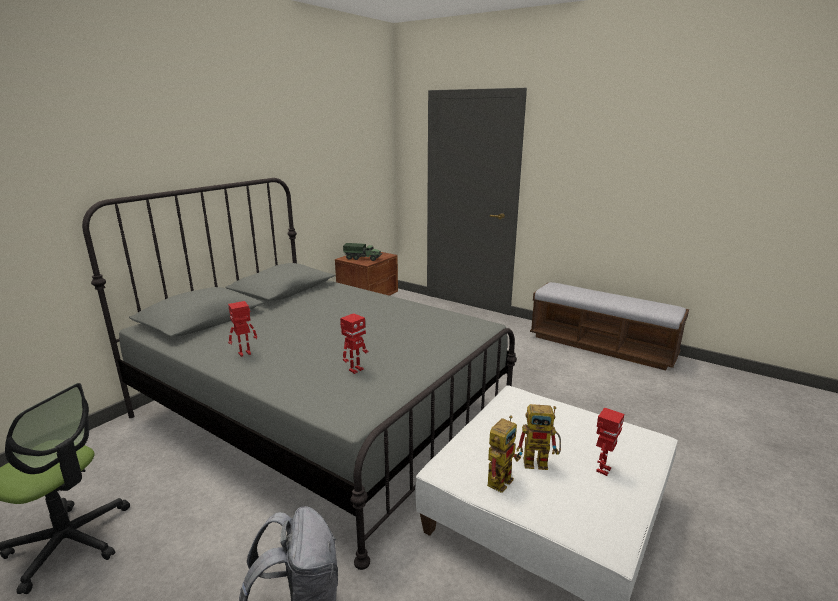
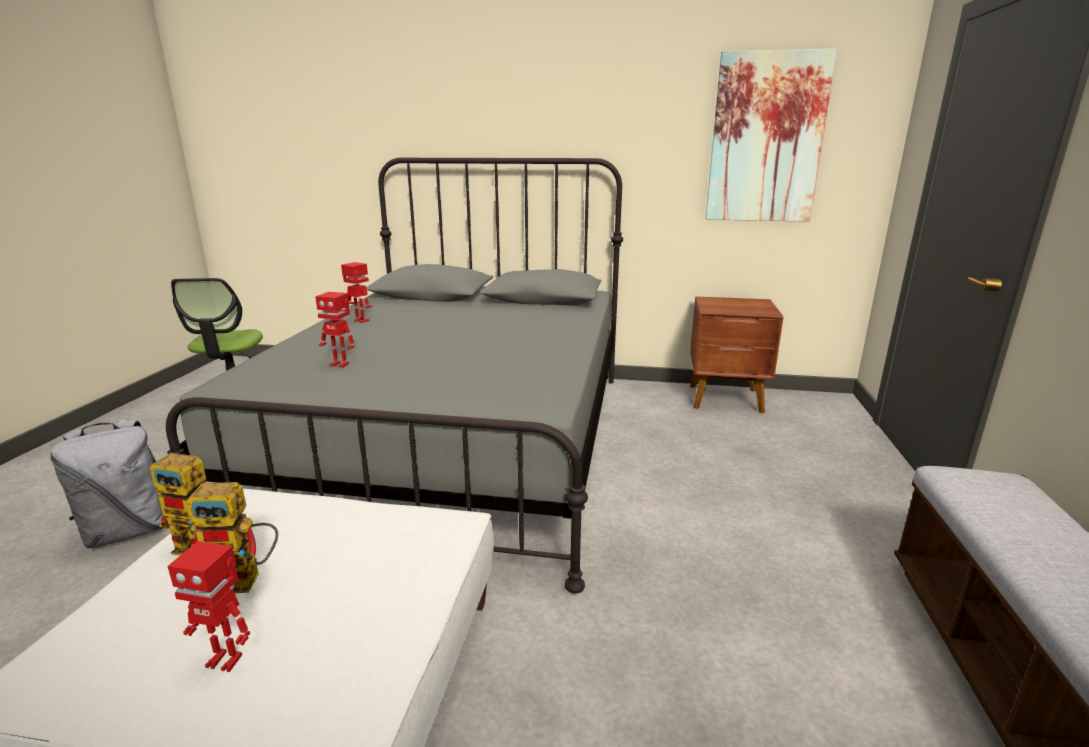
camera: 65 degrees right, 0 degrees up
(348, 155) = (766, 139): none -> picture
(363, 258) = (725, 305): toy truck -> none
(541, 462) = (246, 580): toy robot -> toy robot turned 75 degrees counterclockwise

